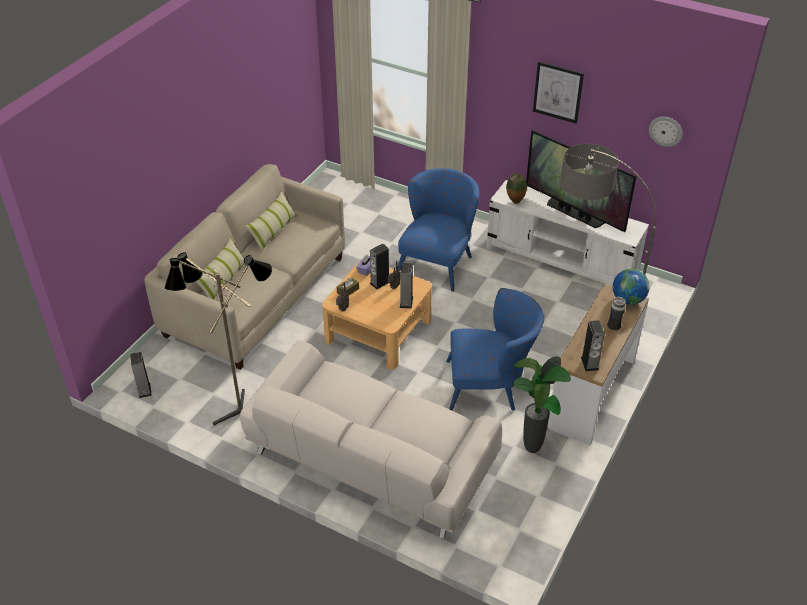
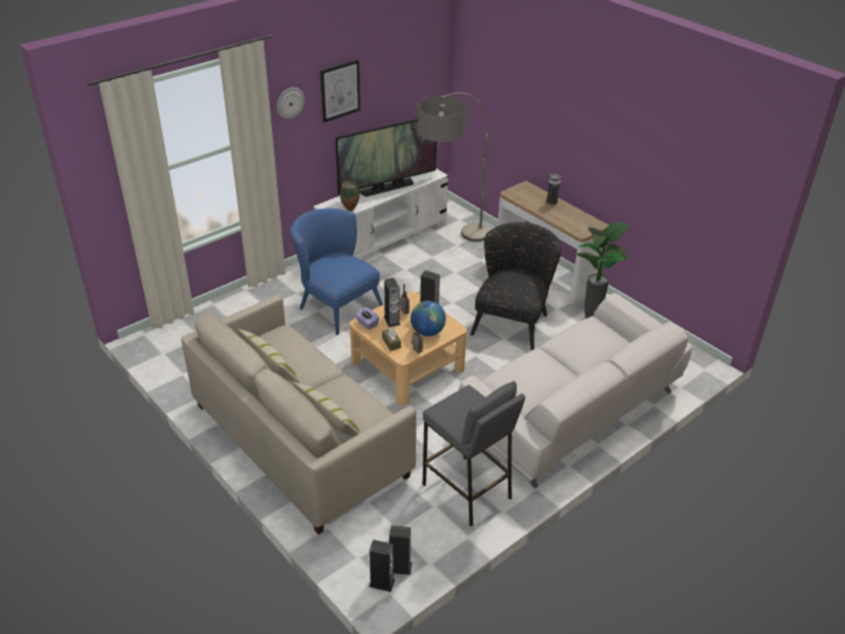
camera: 70 degrees left, 5 degrees down
(237, 409) = (467, 491): floor lamp -> grey stool
(490, 386) = (513, 320): blue armchair -> black armchair
(589, 363) = (586, 224): speaker -> speaker (382, 583)
(628, 300) = (523, 188): globe -> globe (427, 332)
(665, 131) = (422, 73): wall clock -> wall clock (290, 102)

